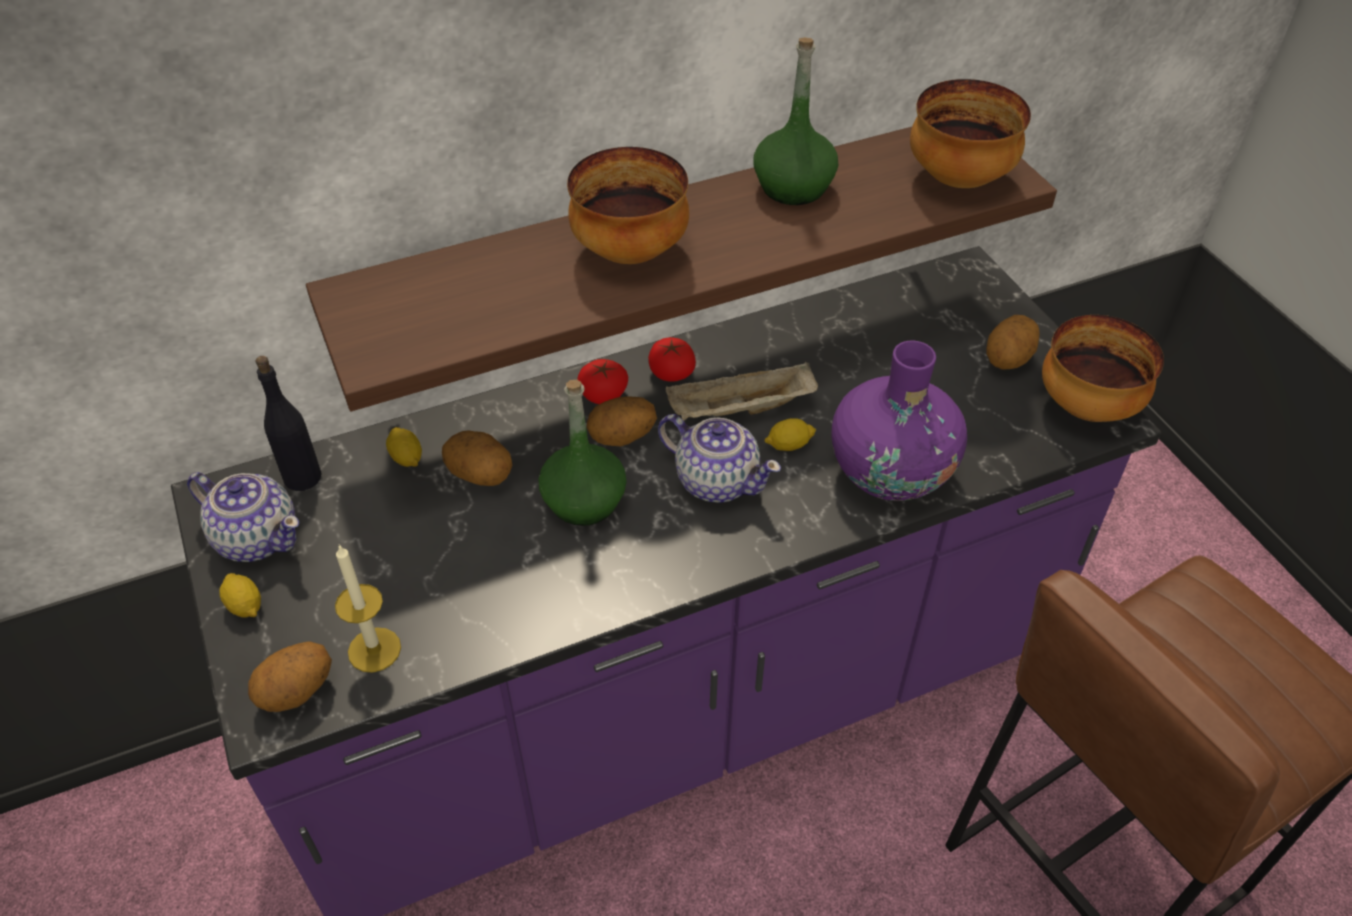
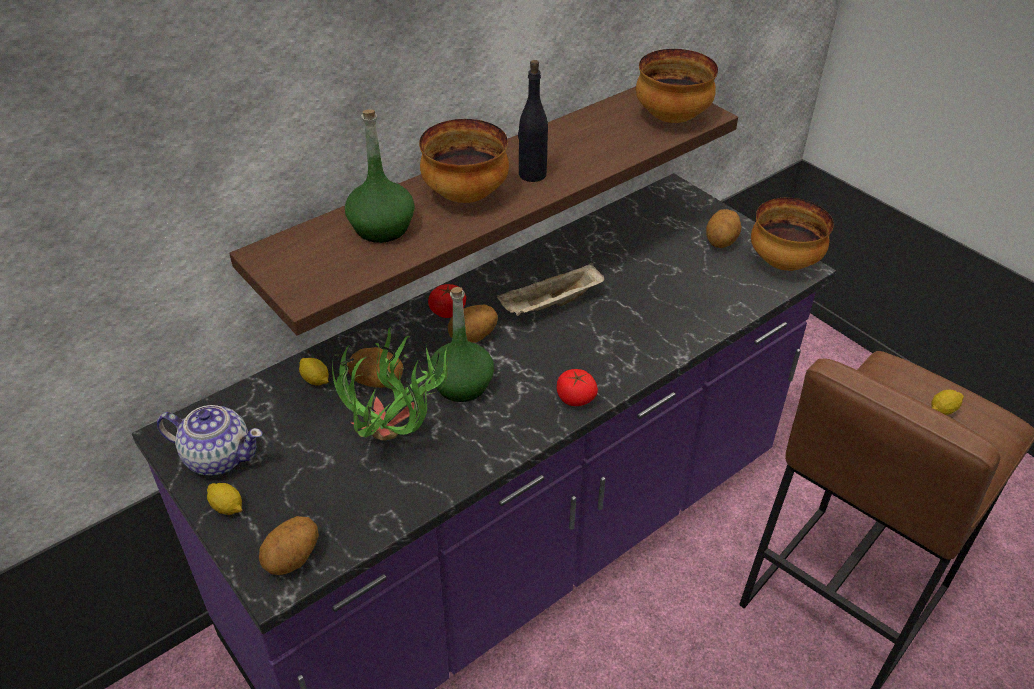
camera: 15 degrees left, 5 degrees down
(302, 477) = (238, 408): black bottle -> black bottle (532, 174)
(374, 650) = (342, 516): candle -> none
(475, 565) = (397, 443): none -> potted plant
(671, 372) = (492, 288): tomato -> tomato (575, 398)
(716, 480) = (552, 353): teapot -> none
(789, 445) = (594, 321): lemon -> lemon (943, 410)
(793, 187) = (562, 138): green bottle -> green bottle (381, 228)
(890, 473) = (670, 327): purple vase -> none

